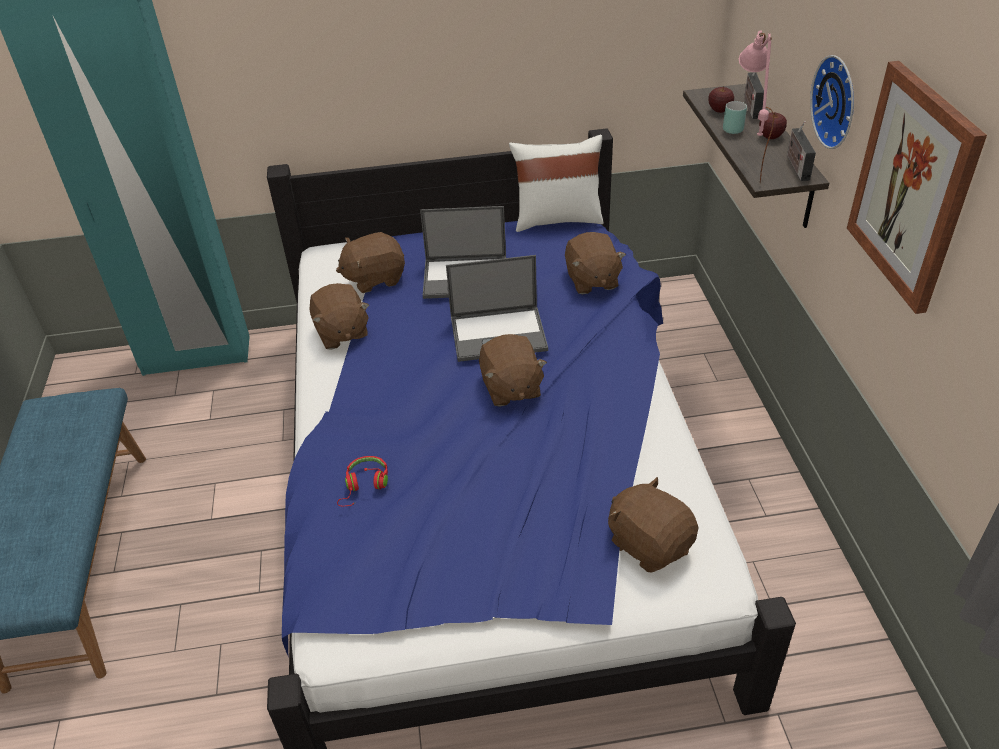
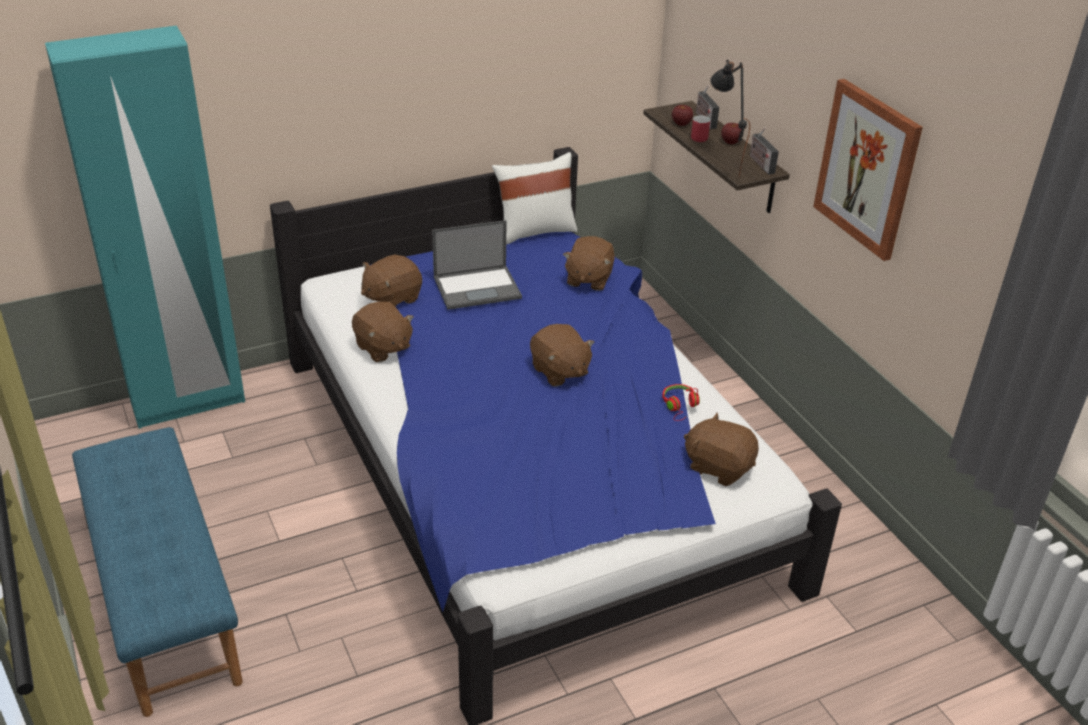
camera: 20 degrees left, 5 degrees down
(364, 486) = (472, 461): red headphones -> red headphones (680, 407)
(499, 333) = (530, 329): laptop -> none
(591, 280) = (588, 279): brown plush toy -> brown plush toy turned 45 degrees clockwise
(730, 128) = (696, 137): turquoise mug -> red mug
(744, 167) = (721, 167): pink table lamp -> black table lamp
(838, 101) = (791, 110): wall clock -> none

